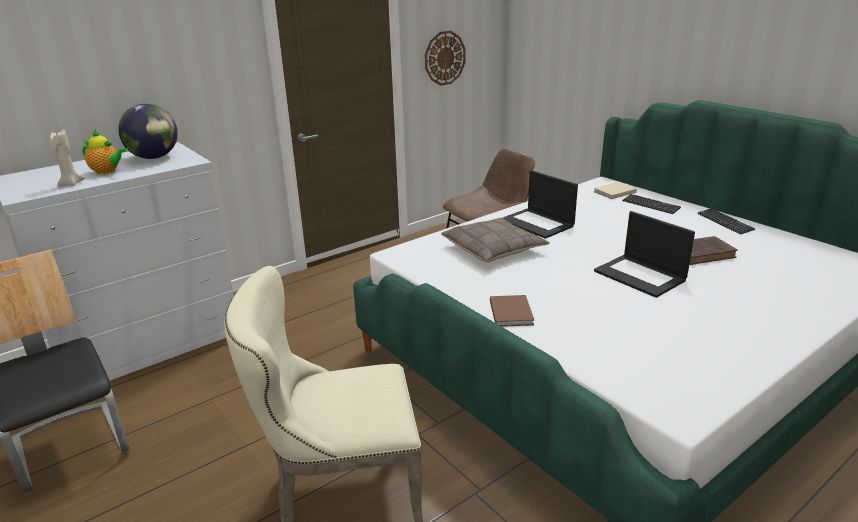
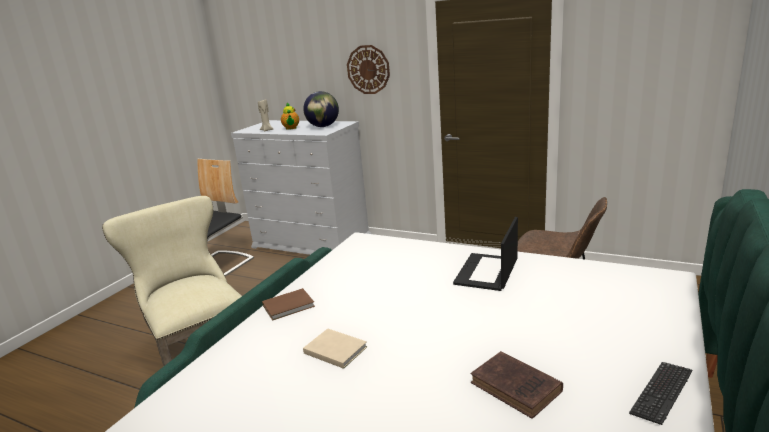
camera: 65 degrees right, 5 degrees down
(444, 58) = (623, 87): wall clock -> wall clock (368, 69)
(494, 249) = (405, 269): pillow -> none
(613, 192) = (646, 290): beige book -> beige book (334, 349)
(641, 276) = (410, 354): laptop -> none
(650, 205) = (639, 323): keyboard -> none

